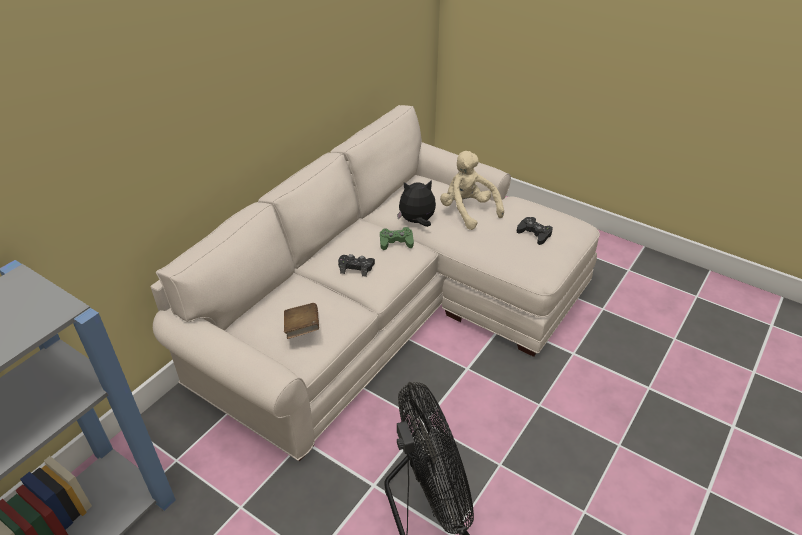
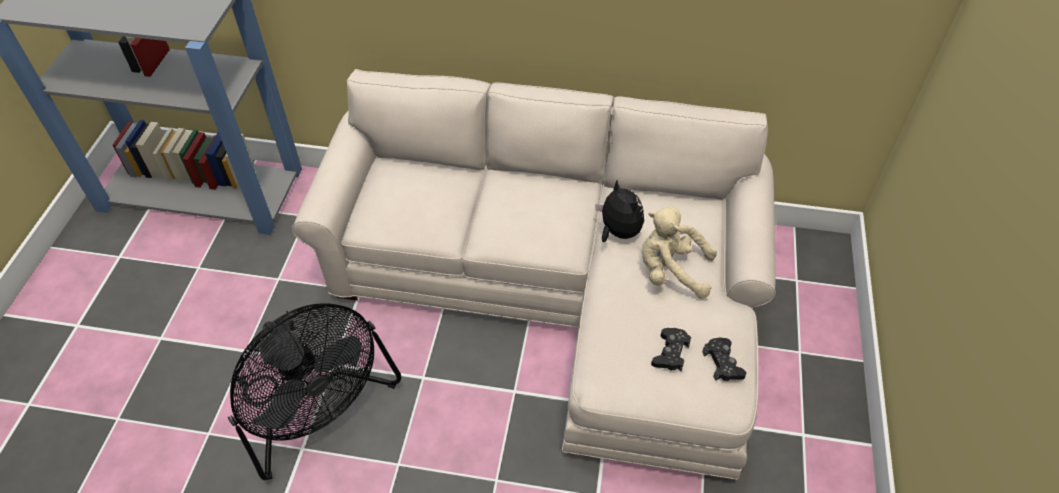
camera: 65 degrees right, 10 degrees up
(302, 329) = (396, 206): brown book -> none
(356, 267) = (503, 210): black game controller -> black game controller (723, 363)
(396, 242) = (565, 226): green game controller -> none
(468, 211) = (671, 271): beige plush toy -> beige plush toy turned 105 degrees counterclockwise

